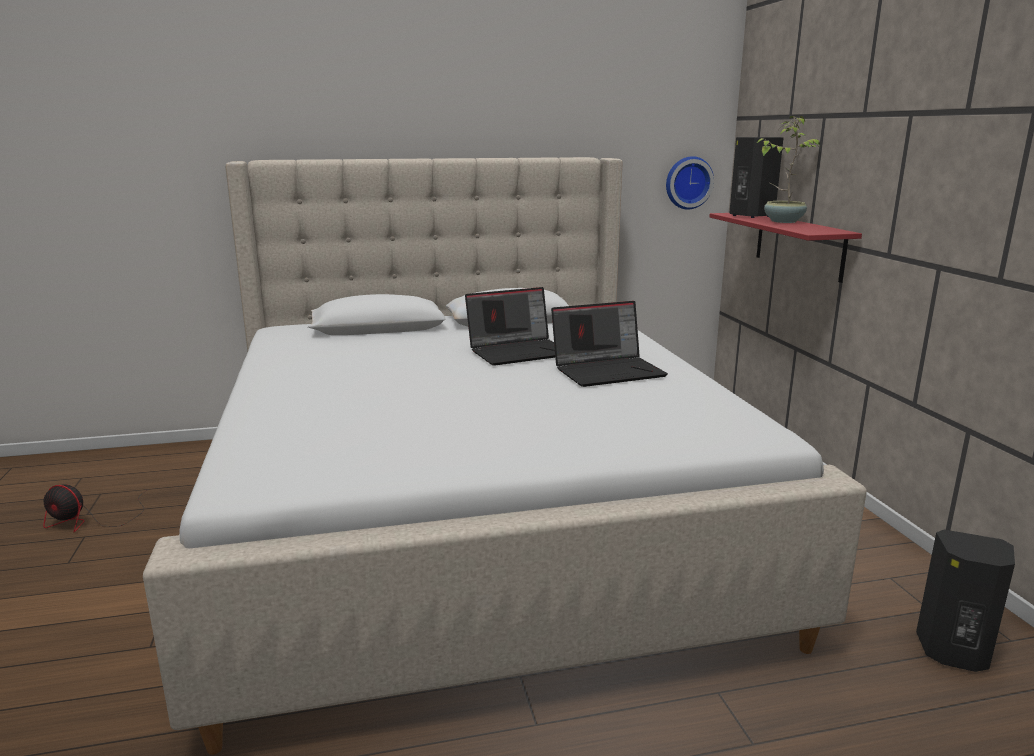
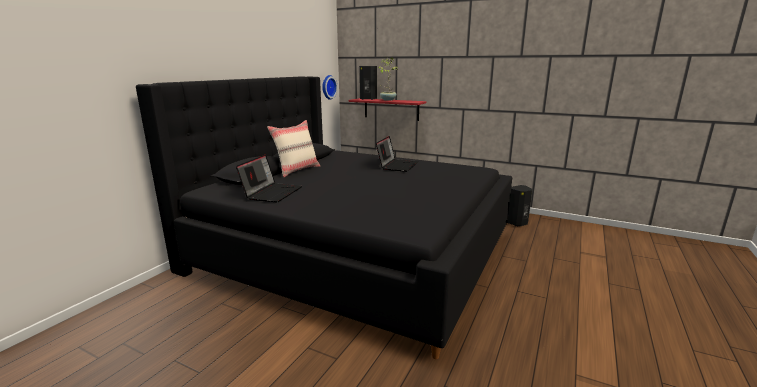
camera: 50 degrees left, 0 degrees up
(91, 520) = (156, 353): fan -> none
(445, 333) = (297, 170): none -> beige pillow
(475, 519) = (353, 252): beige bed -> black bed
(519, 351) = (350, 168): laptop -> laptop (272, 193)

